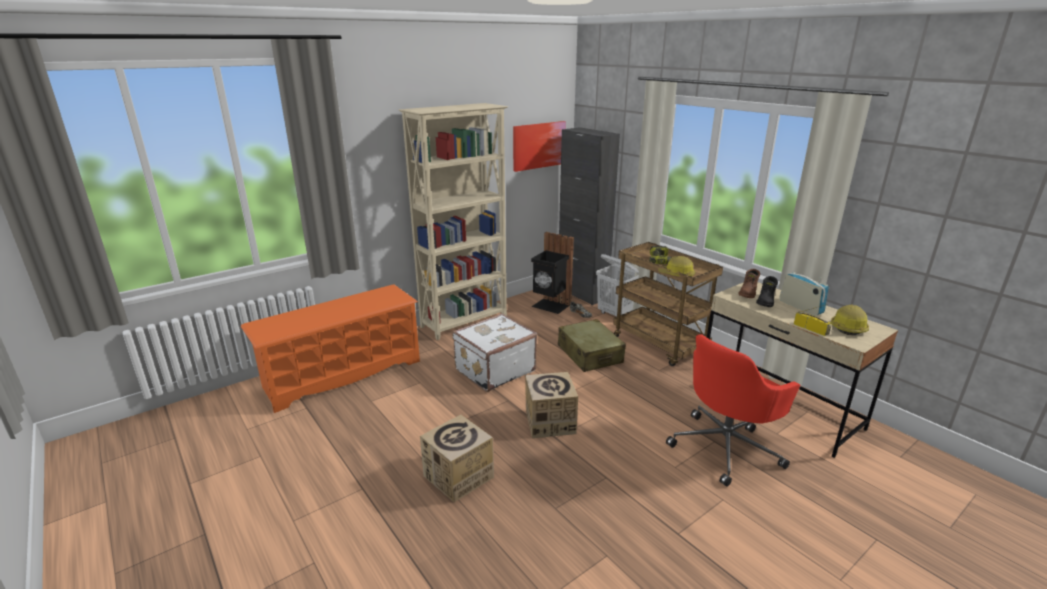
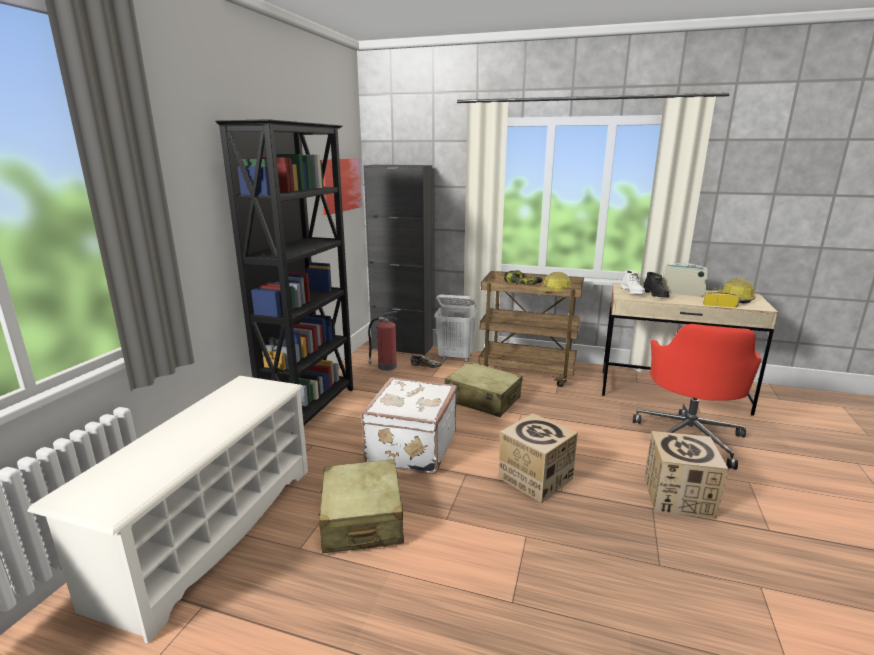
camera: 35 degrees left, 5 degrees down
(343, 374) = (211, 530): orange shoe rack -> white shoe rack
(417, 400) = (362, 519): none -> beige suitcase
(458, 476) = (528, 587): cardboard box -> cardboard box (678, 497)
(465, 322) = (311, 409): beige bookcase -> black bookcase
(550, 306) = (386, 366): black trash can -> fire extinguisher
(748, 293) = (633, 292): brown boot -> white boot

